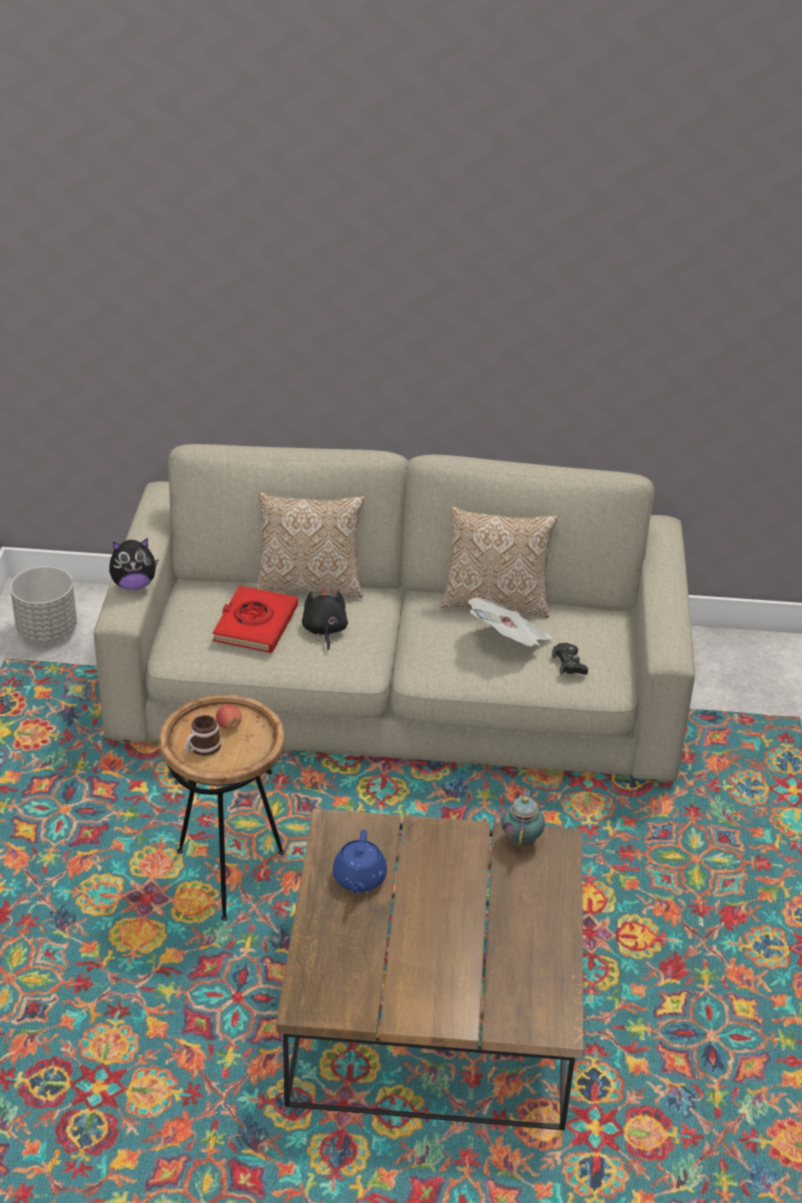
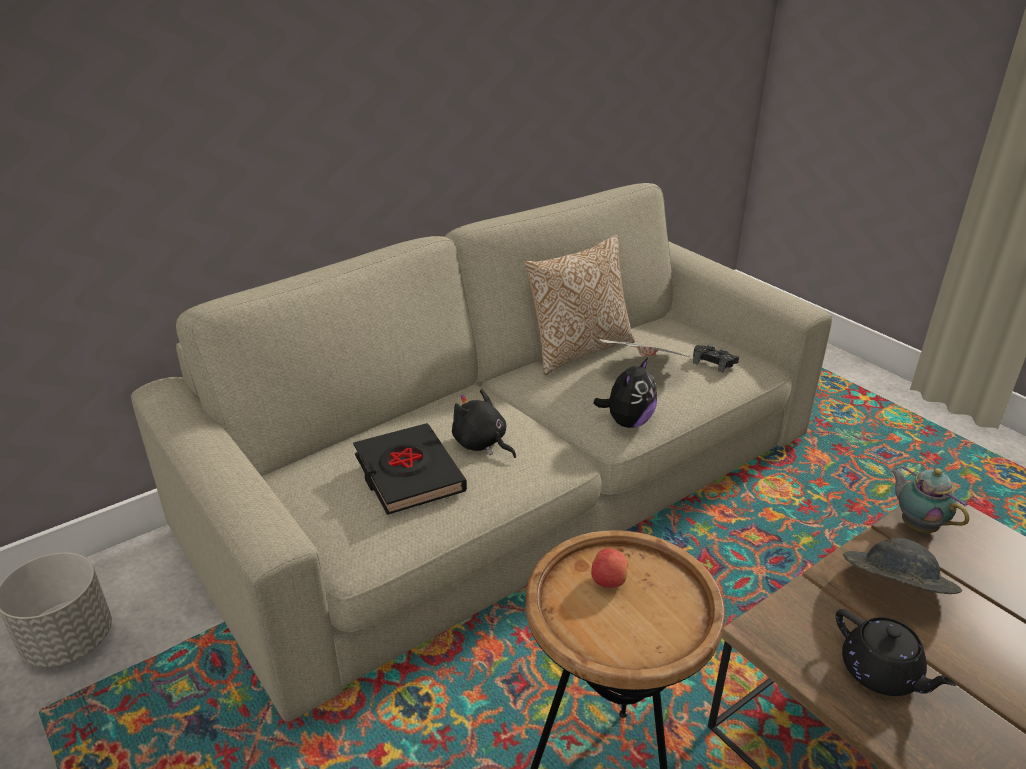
camera: 40 degrees left, 5 degrees down
(134, 584) = (247, 496): plush toy -> plush toy (627, 422)
(201, 748) = (622, 632): mug -> none
(255, 624) = (408, 474): red book -> black book
(310, 584) = (401, 415): pillow -> none
(359, 879) = (881, 673): blue teapot -> black teapot
(438, 856) = (893, 591): none -> grey hat

